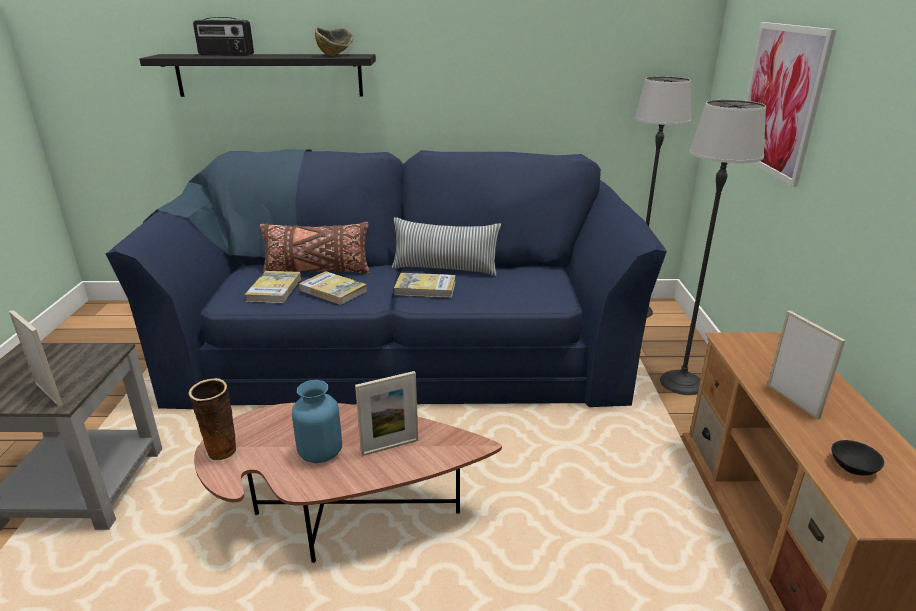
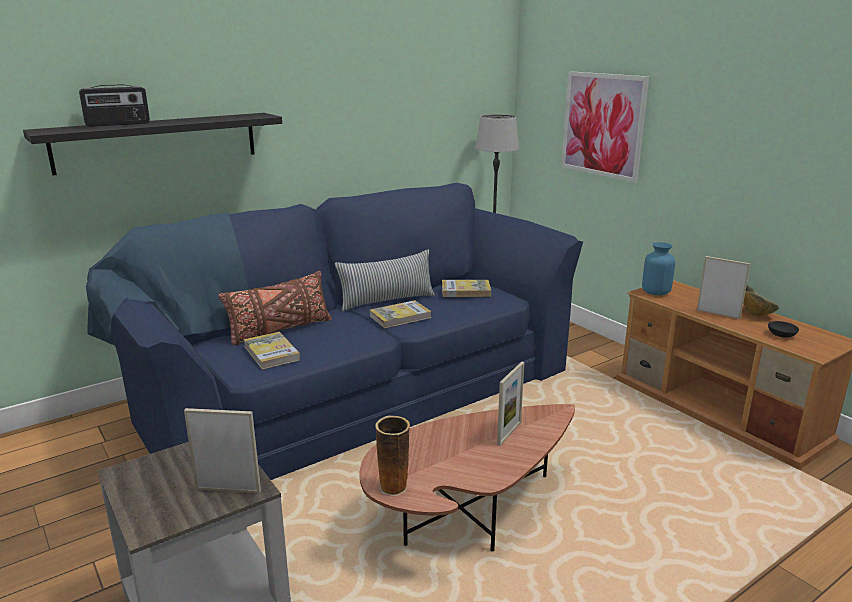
camera: 35 degrees left, 5 degrees down
(320, 452) = (468, 456): blue vase -> blue vase (655, 292)
(333, 291) = (327, 339): book -> book (465, 291)
(335, 55) = (236, 116): bowl -> bowl (755, 313)
(682, 383) = (576, 346): floor lamp -> none

